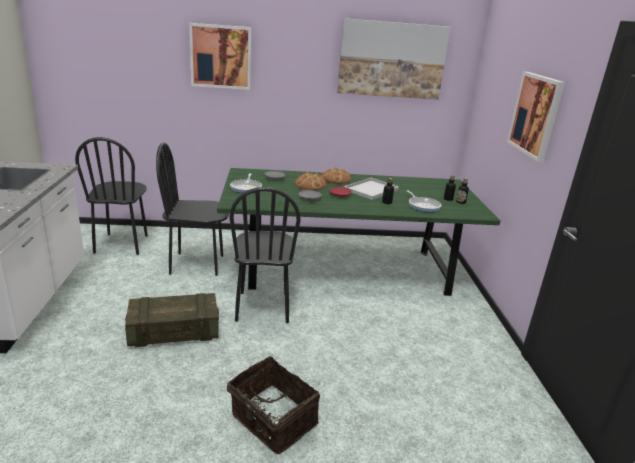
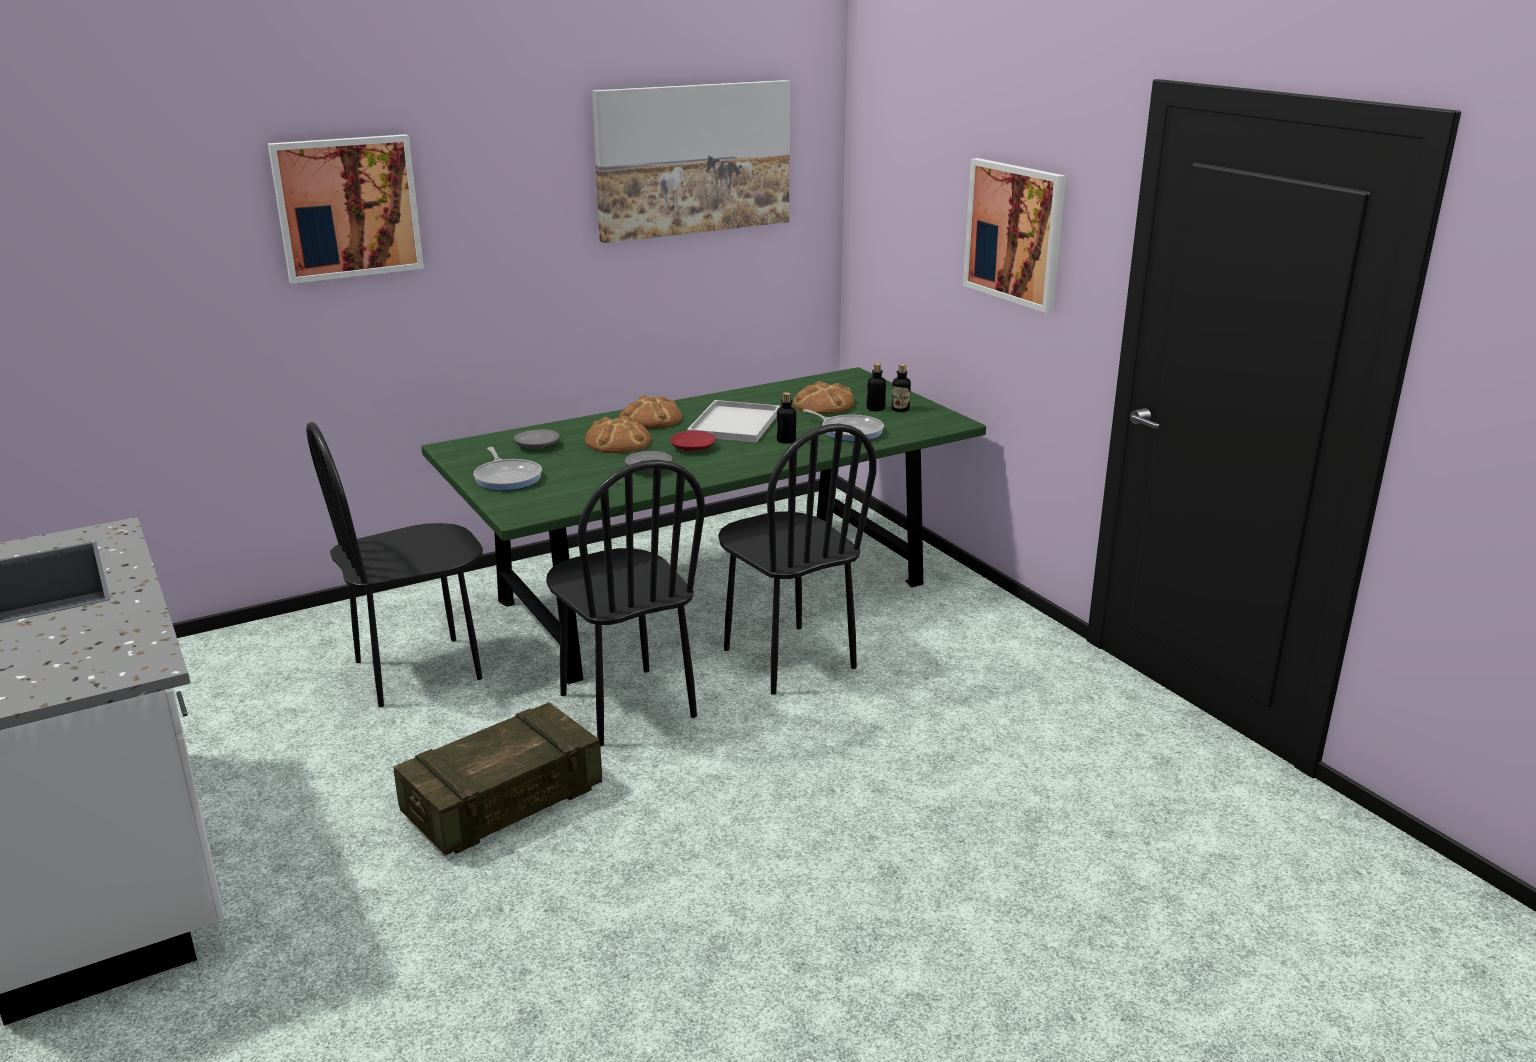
camera: 25 degrees left, 0 degrees up
(122, 244) = (205, 681): black chair -> black chair (788, 659)
(272, 421) = (810, 870): basket -> none
(423, 191) = (823, 405): none -> bread

